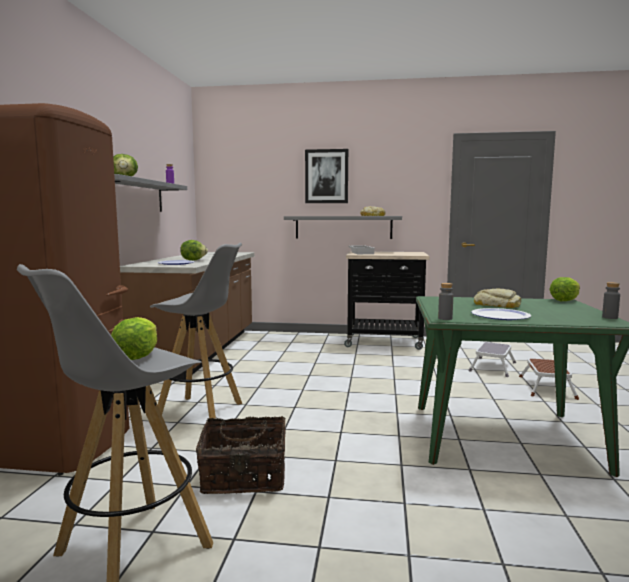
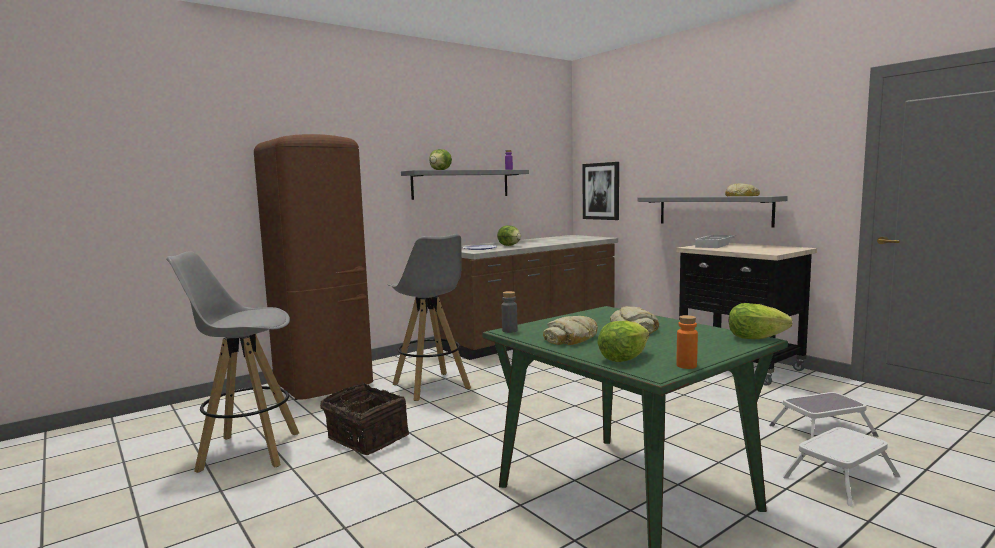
camera: 45 degrees right, 0 degrees up
(137, 356) = (249, 317): lettuce -> lettuce (623, 358)
(326, 176) = (695, 146): picture -> picture (601, 191)
(500, 316) = (572, 338): plate -> bread
(546, 387) = (840, 477): brown step ladder -> white step ladder
(610, 317) = (686, 366): grey bottle -> orange bottle

